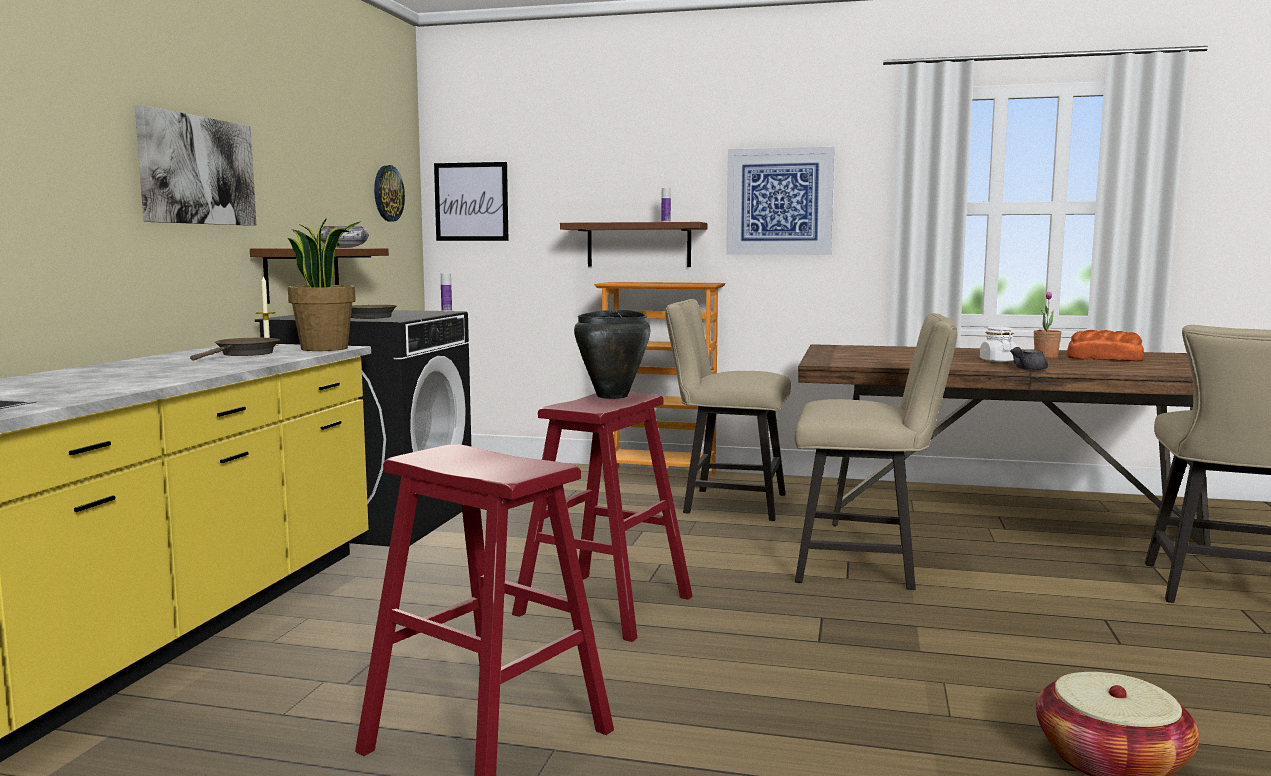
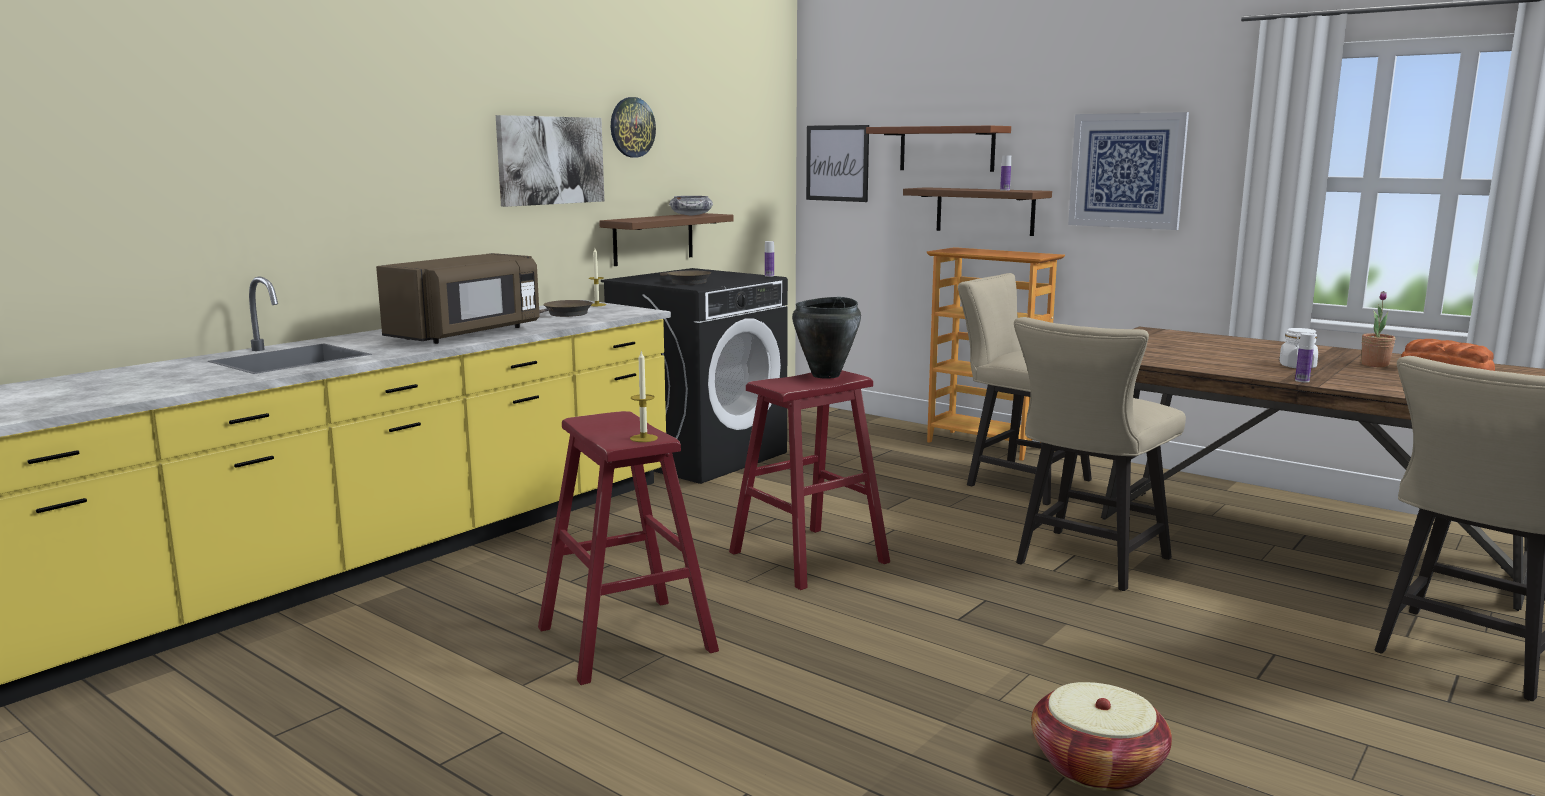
camera: 25 degrees right, 5 degrees up
(147, 376) = (467, 334): none -> brown microwave
(325, 348) = (631, 312): potted plant -> none
(388, 193) = (753, 158): wall clock -> wall clock (632, 127)
(533, 467) = (643, 438): none -> candle
(595, 184) = (946, 149): none -> brown shelf
(867, 567) = (1086, 563): beige chair -> beige chair turned 90 degrees clockwise
(1027, 369) = (1302, 381): grey teapot -> bottle

